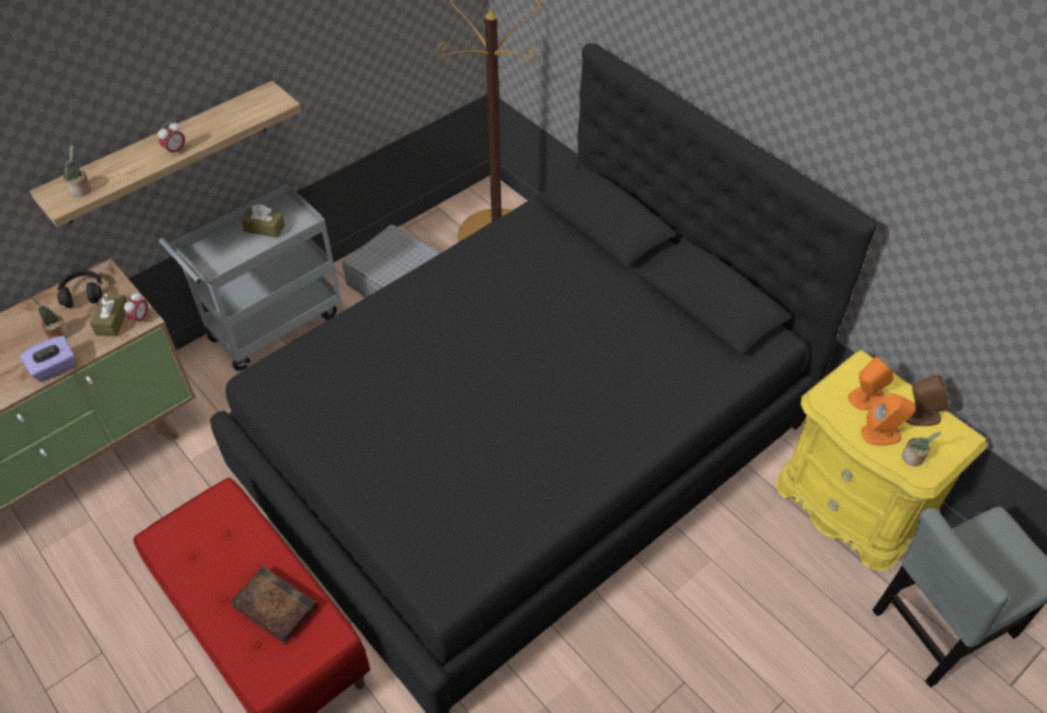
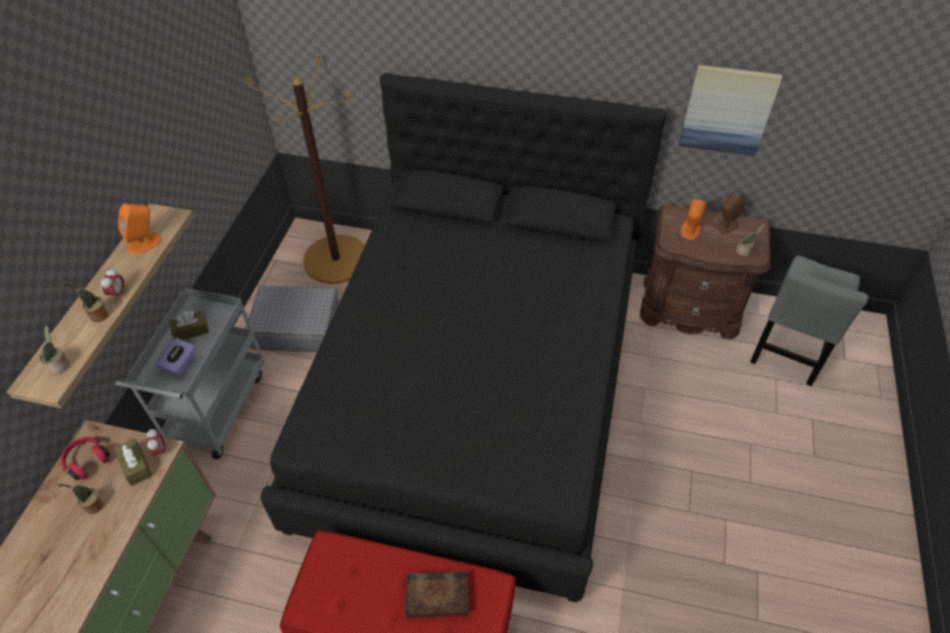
camera: 35 degrees left, 0 degrees up
(54, 368) = (117, 533): purple tissue box -> purple tissue box (181, 364)
(83, 294) = (87, 460): black headphones -> red headphones
(144, 161) = (97, 315): none -> potted plant
(849, 506) = (690, 310): yellow nightstand -> brown nightstand
(881, 434) = (717, 246): orange speaker -> orange speaker (145, 243)
(961, 259) = (727, 110): none -> picture

